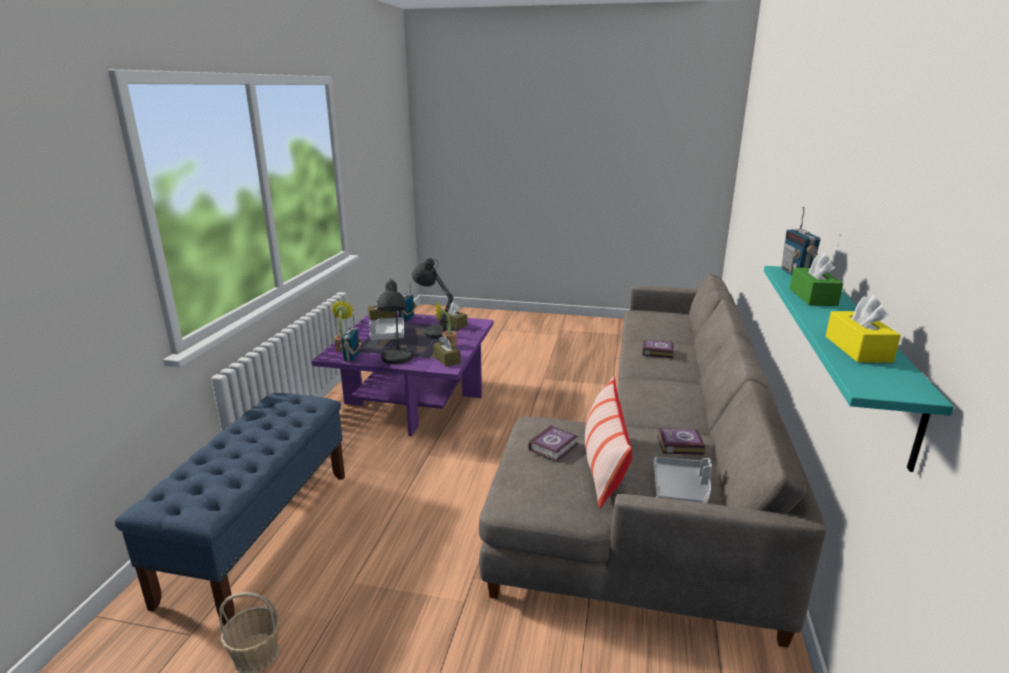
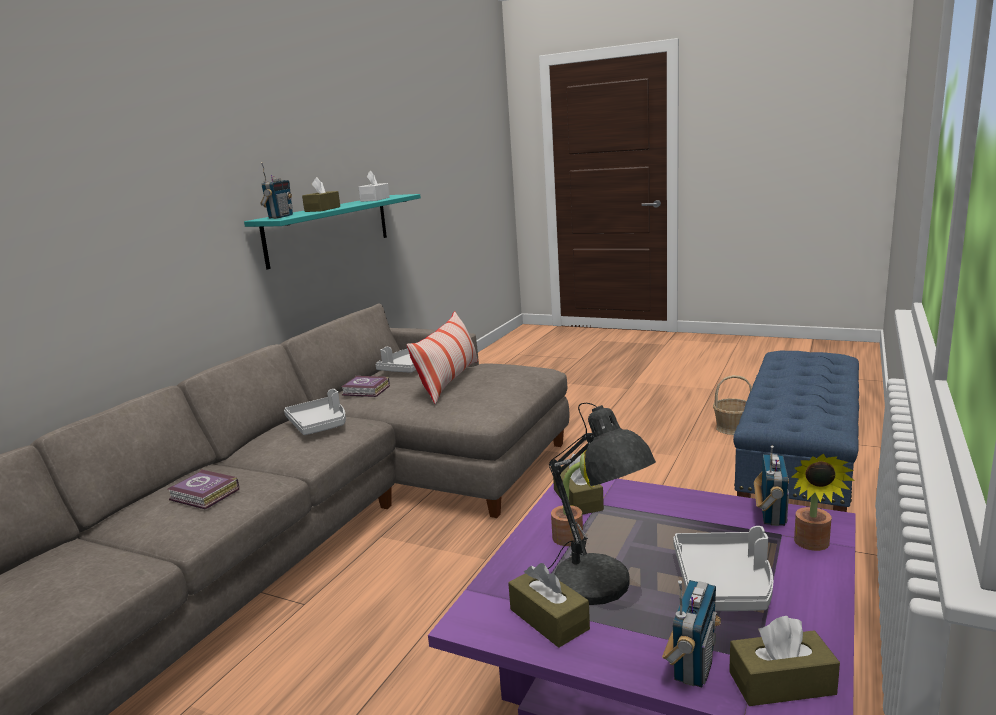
camera: 165 degrees left, 5 degrees down
(396, 359) = (675, 505): grey table lamp -> none
(555, 447) = (482, 390): book -> none
(663, 400) = (319, 424): none -> grey tray
(812, 297) = (322, 209): green tissue box -> brown tissue box
(857, 349) = (375, 199): yellow tissue box -> white tissue box

